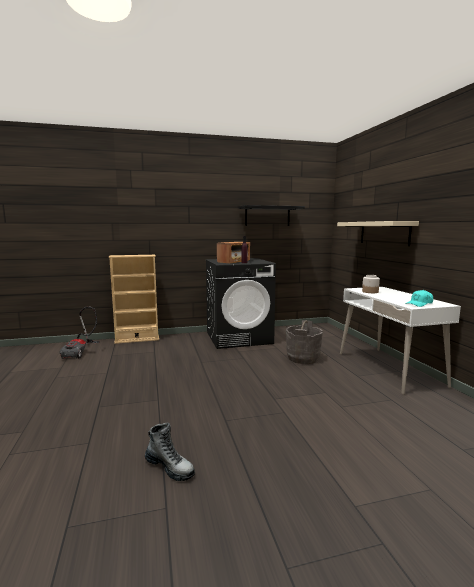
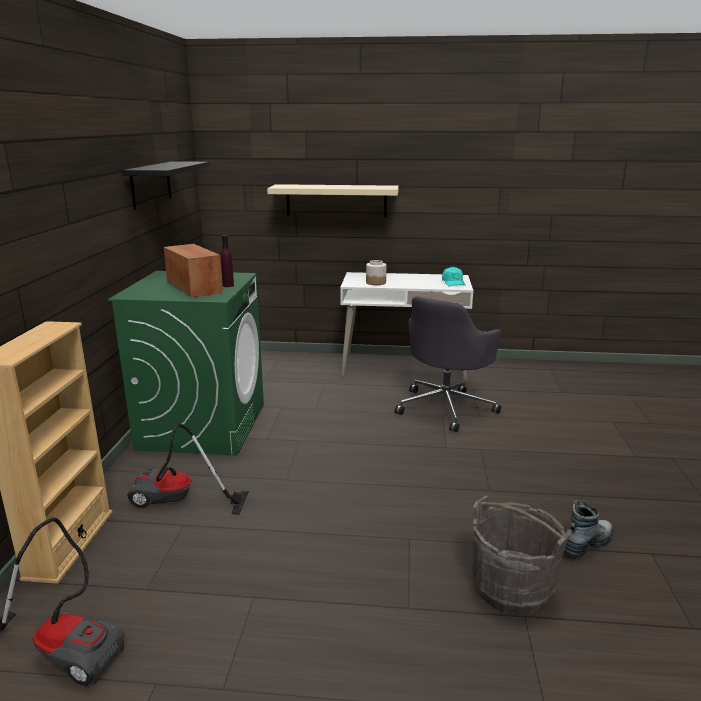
camera: 70 degrees left, 10 degrees up
(170, 347) = (177, 502): none -> vacuum cleaner
(239, 338) = (203, 426): black washing machine -> green washing machine
(302, 358) = (337, 400): grey bucket -> grey bucket (512, 588)
(339, 392) = (446, 407): none -> grey office chair

